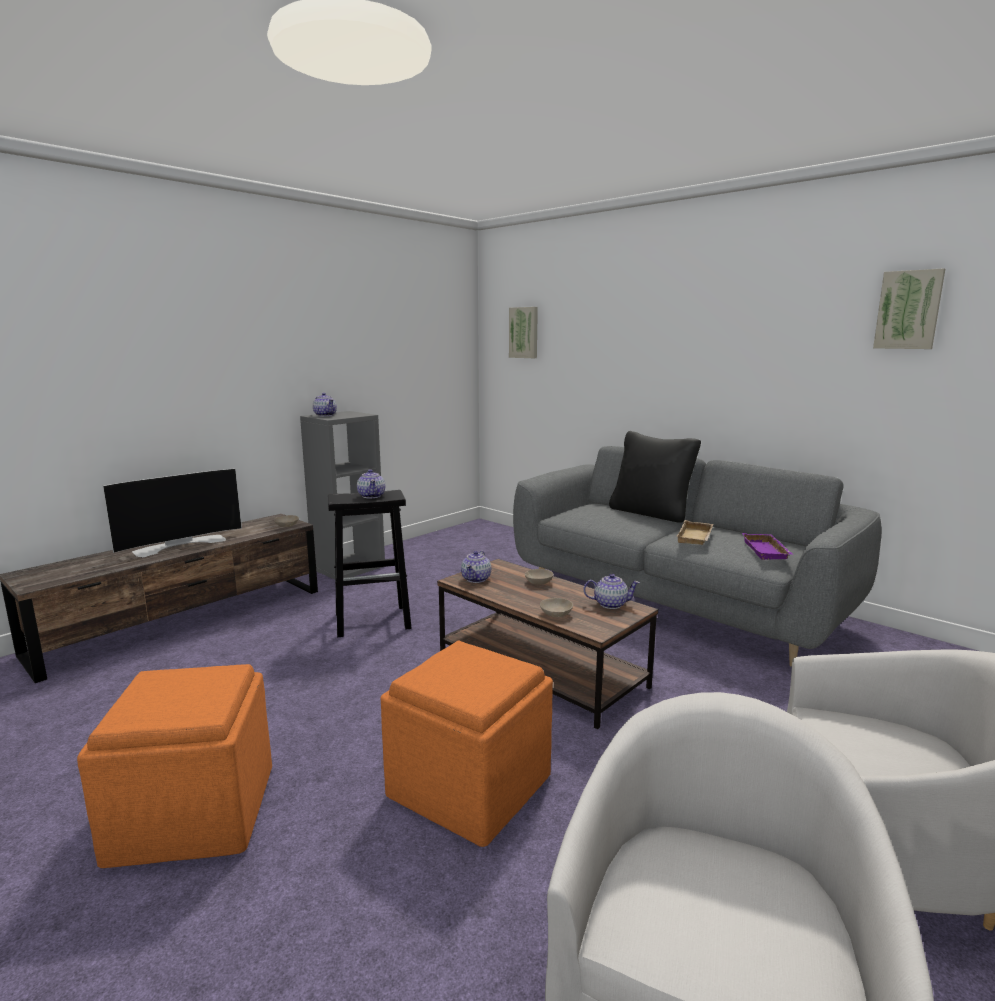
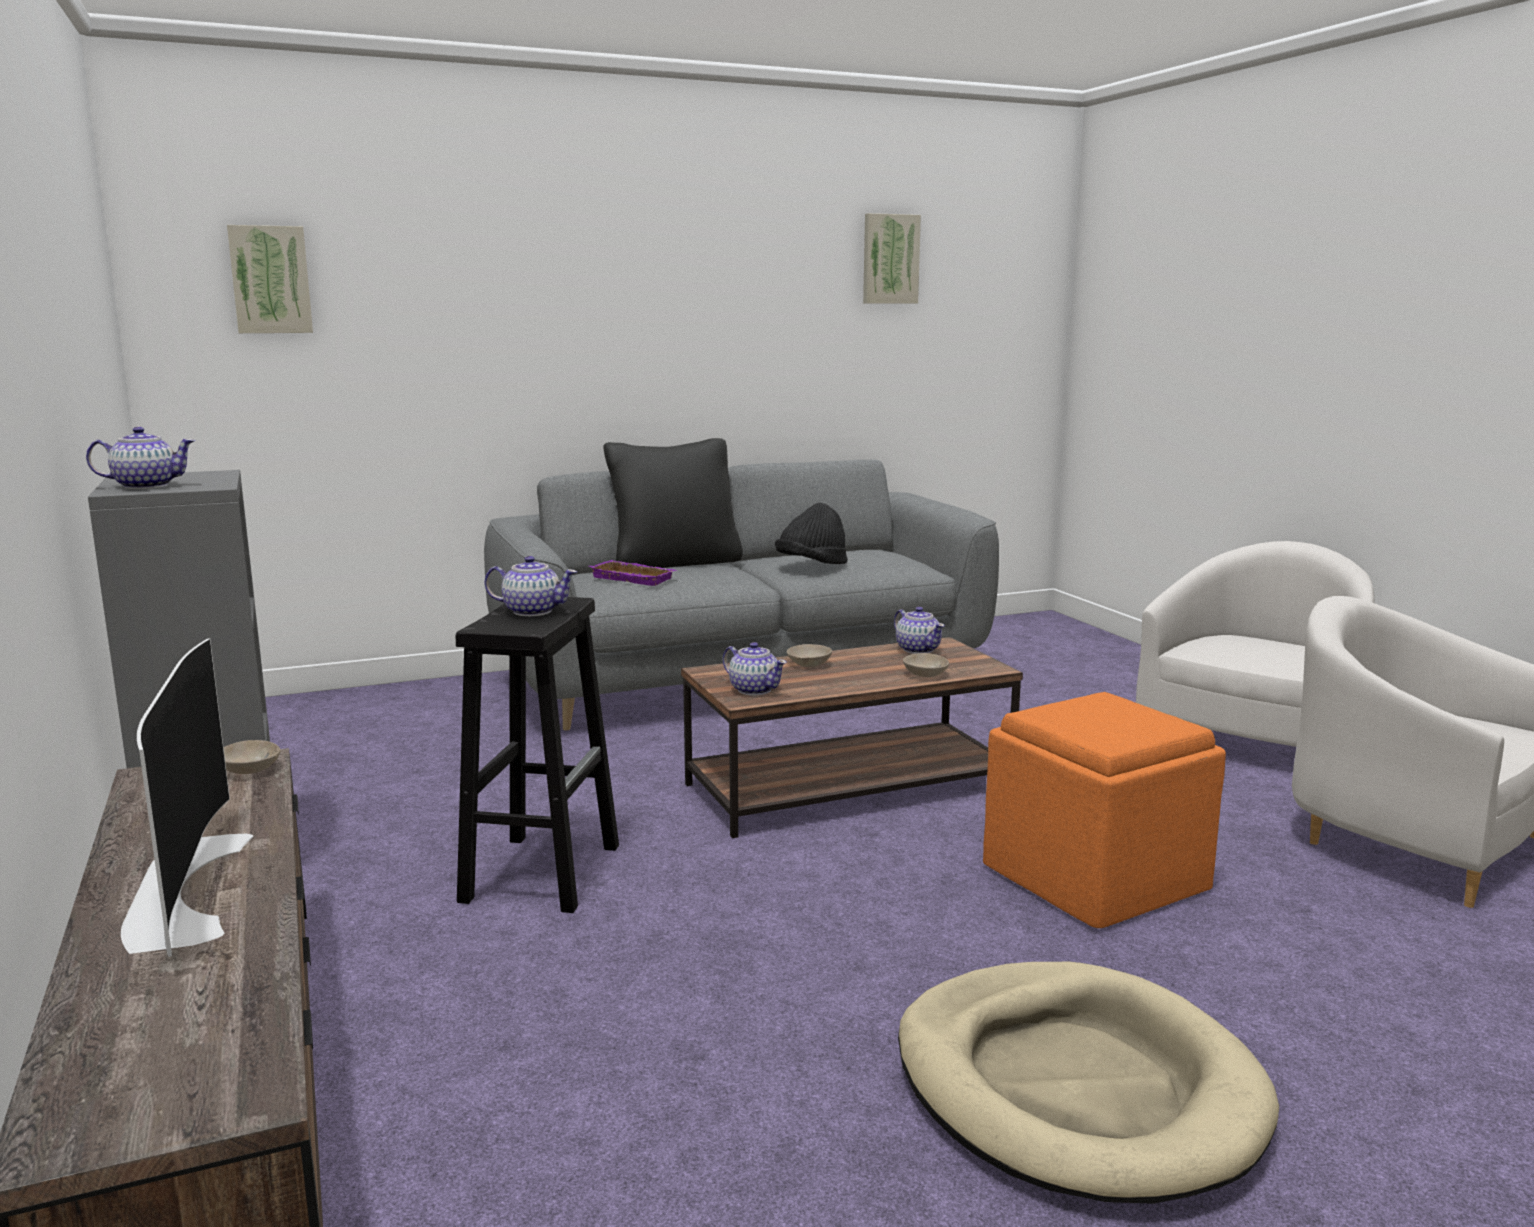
camera: 65 degrees left, 0 degrees up
(196, 812) = (1076, 1087): orange ottoman -> beige dog bed
(610, 604) = (918, 649): teapot -> teapot turned 120 degrees clockwise
(696, 537) = (811, 566): beige tray -> black hat
(767, 551) = (891, 557): purple tray -> purple tray (635, 578)

